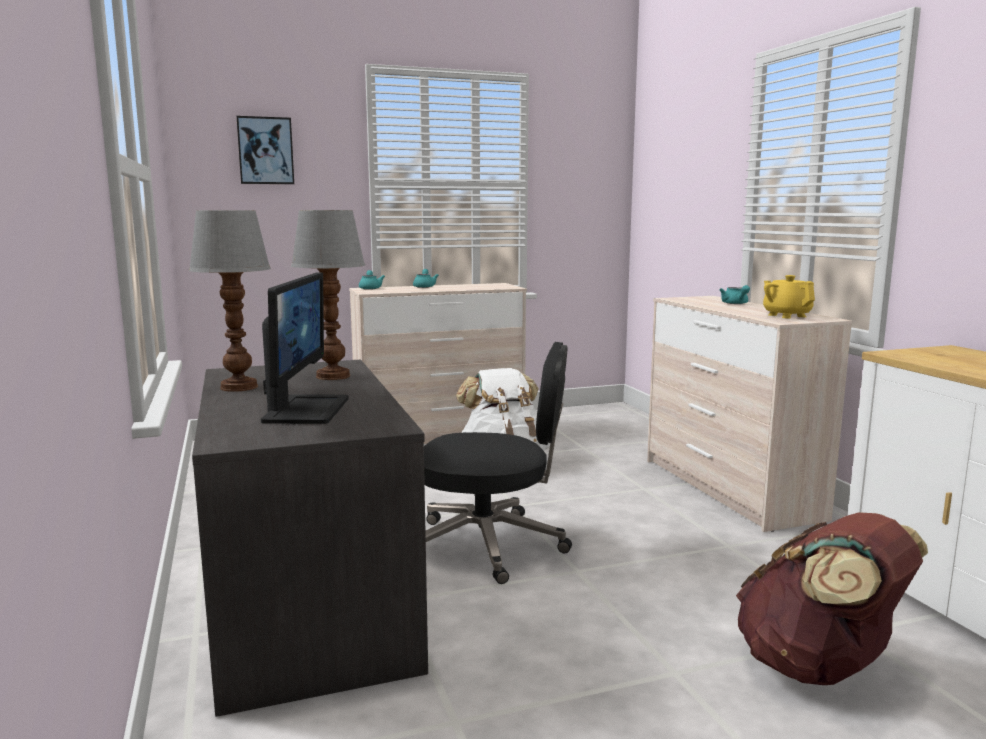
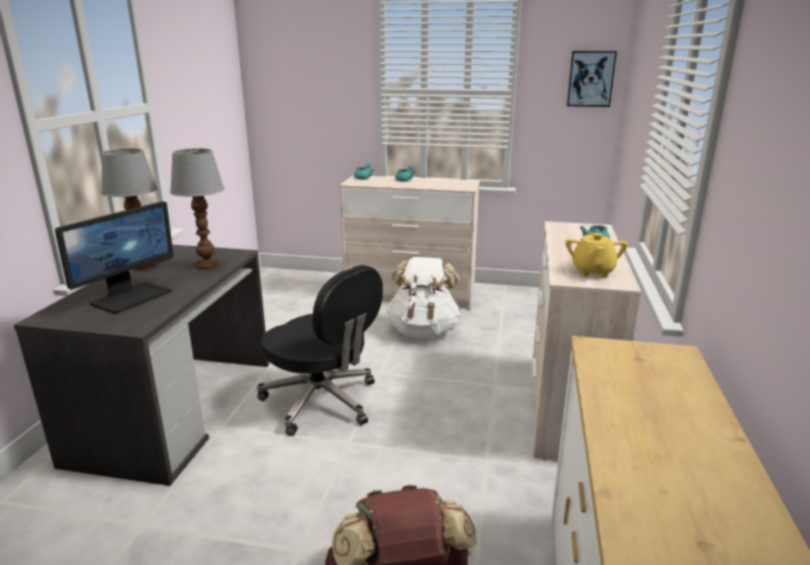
camera: 30 degrees right, 10 degrees up
(265, 151) = (304, 66): picture -> picture (591, 79)

